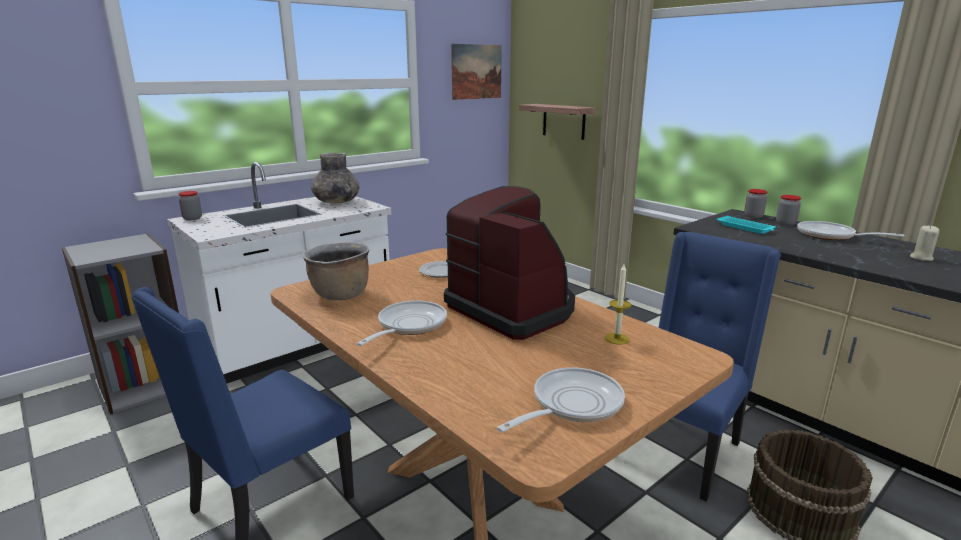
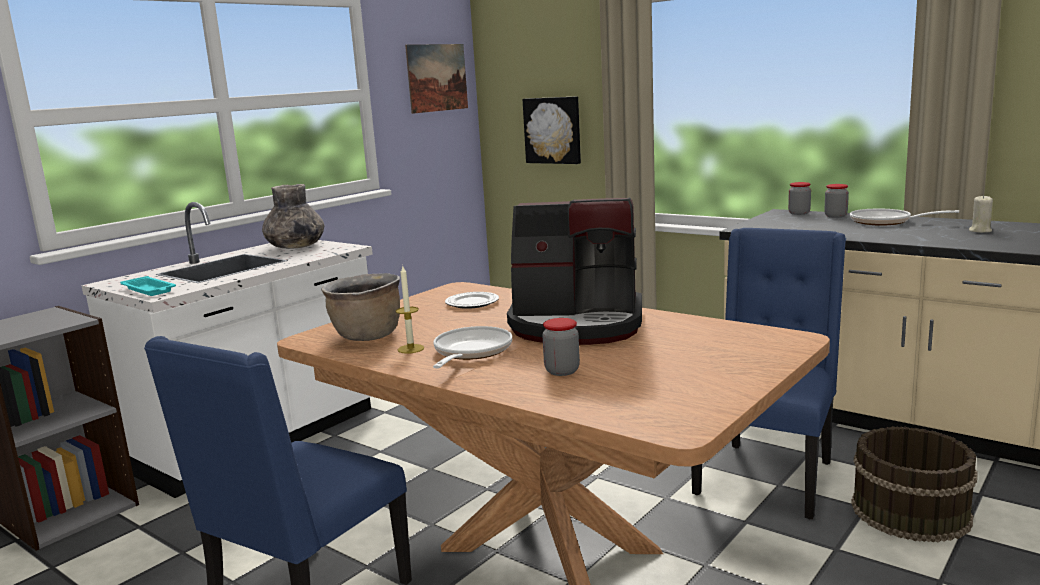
camera: 10 degrees left, 5 degrees down
(192, 218) = (117, 281): jar -> jar (562, 371)
(513, 308) = (577, 325): coffee machine -> coffee machine turned 150 degrees clockwise
(564, 121) = (553, 130): shelf -> picture
(571, 405) = (688, 389): frying pan -> none
(617, 338) = (704, 335): candle -> candle (411, 349)
(746, 228) = (796, 224): turquoise tray -> turquoise tray (149, 290)

